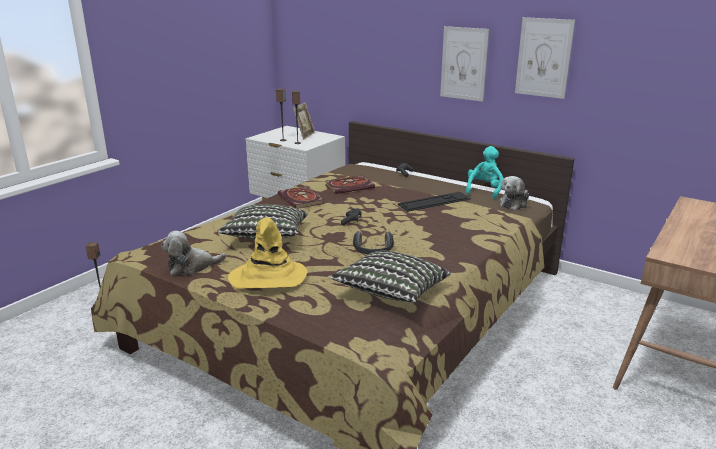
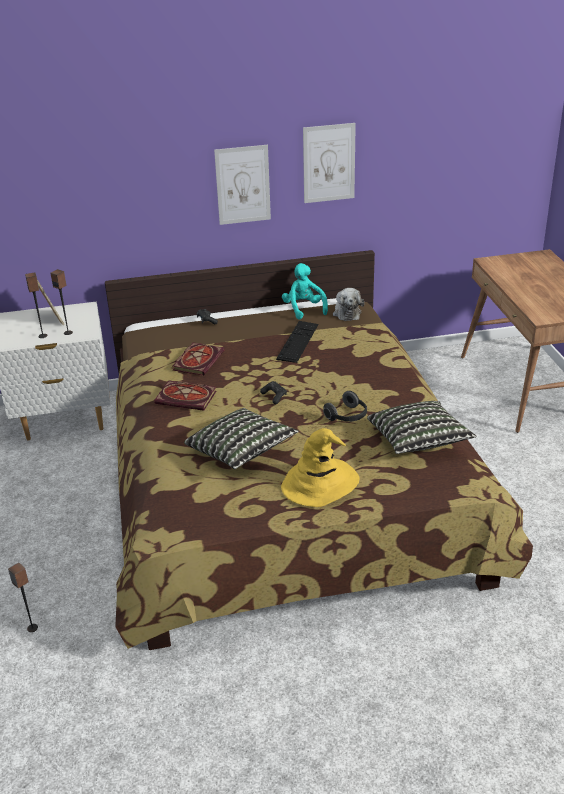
camera: 45 degrees left, 10 degrees up
(191, 267) = (242, 514): plush toy -> none

